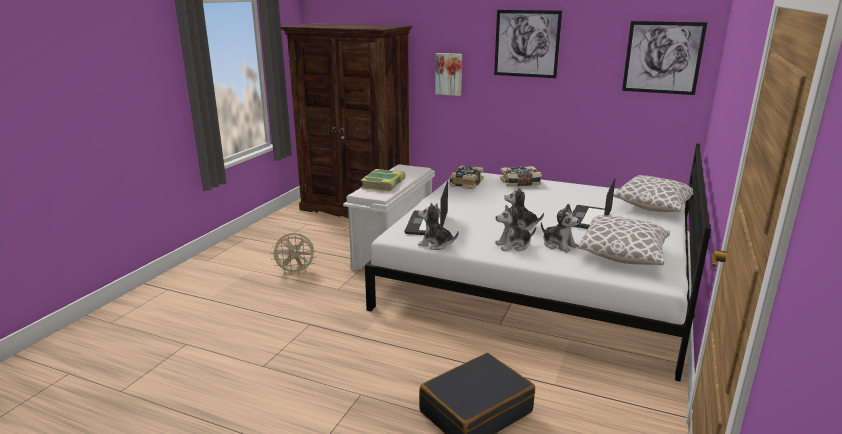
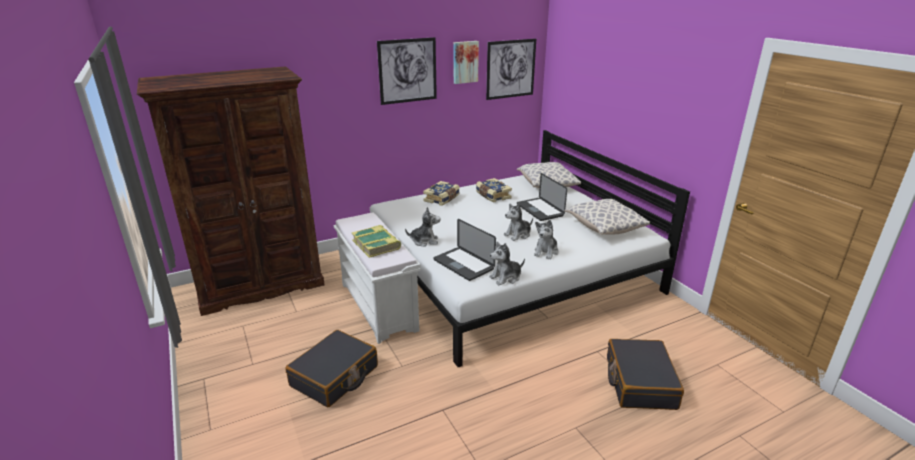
camera: 50 degrees left, 5 degrees up
(296, 272) = (334, 376): beige fan -> black suitcase
(449, 74) = (334, 112): picture -> picture (465, 62)
(465, 183) = (407, 215): book -> book (492, 196)
(559, 245) = (564, 238): plush toy -> plush toy (424, 241)

